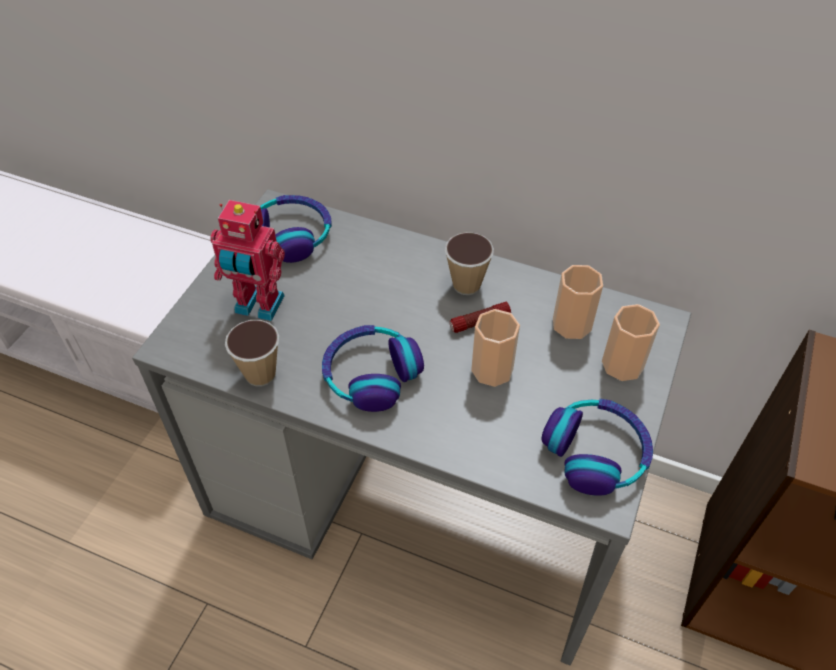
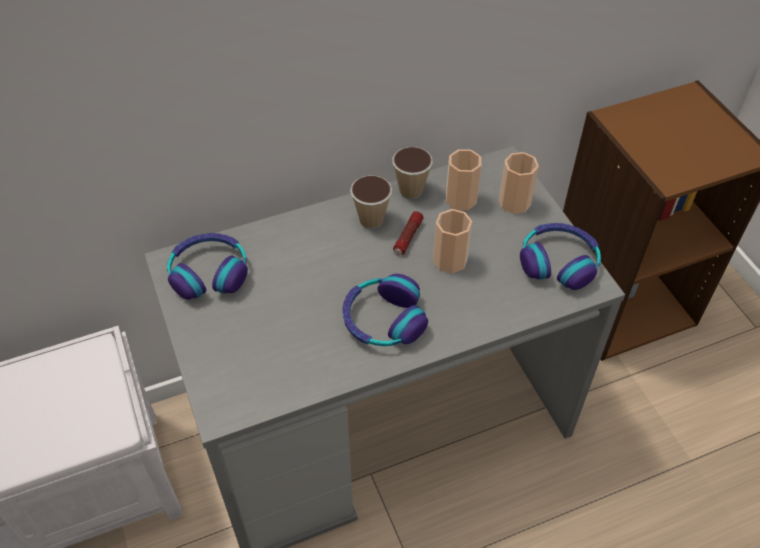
camera: 45 degrees left, 0 degrees up
(258, 307) = (251, 337): toy robot -> none
(260, 374) = (312, 377): cup -> cup (411, 191)

